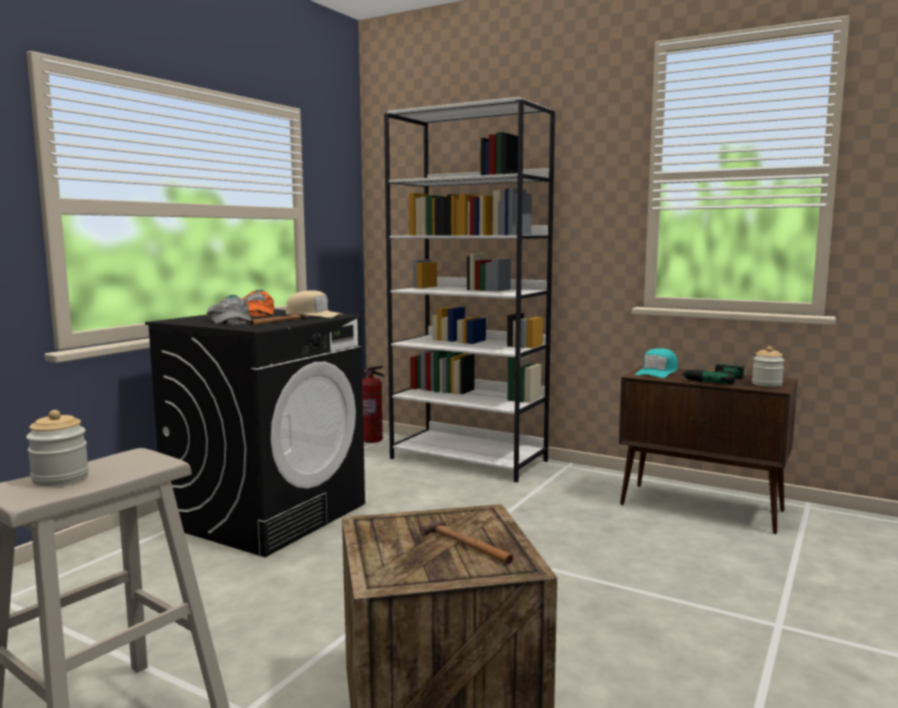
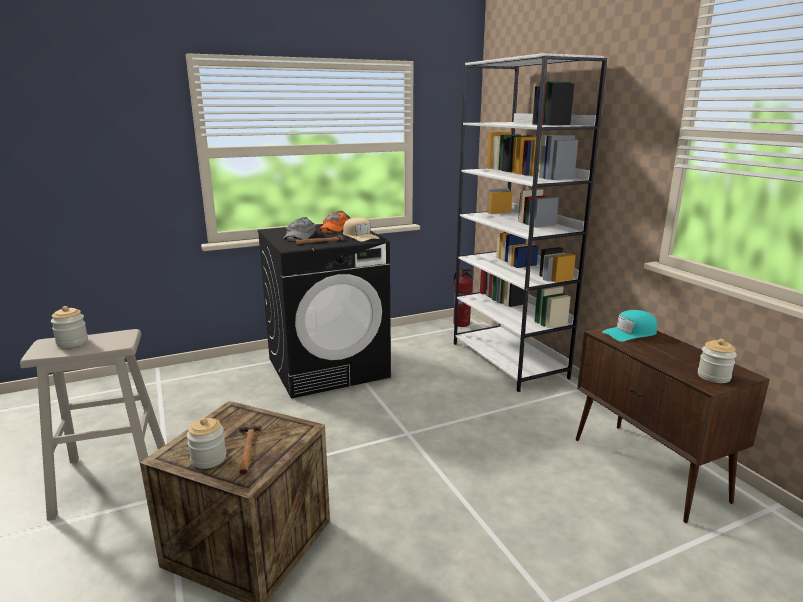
camera: 35 degrees right, 10 degrees up
(438, 566) = (208, 459): none -> jar
(707, 378) = (664, 353): power drill -> none

